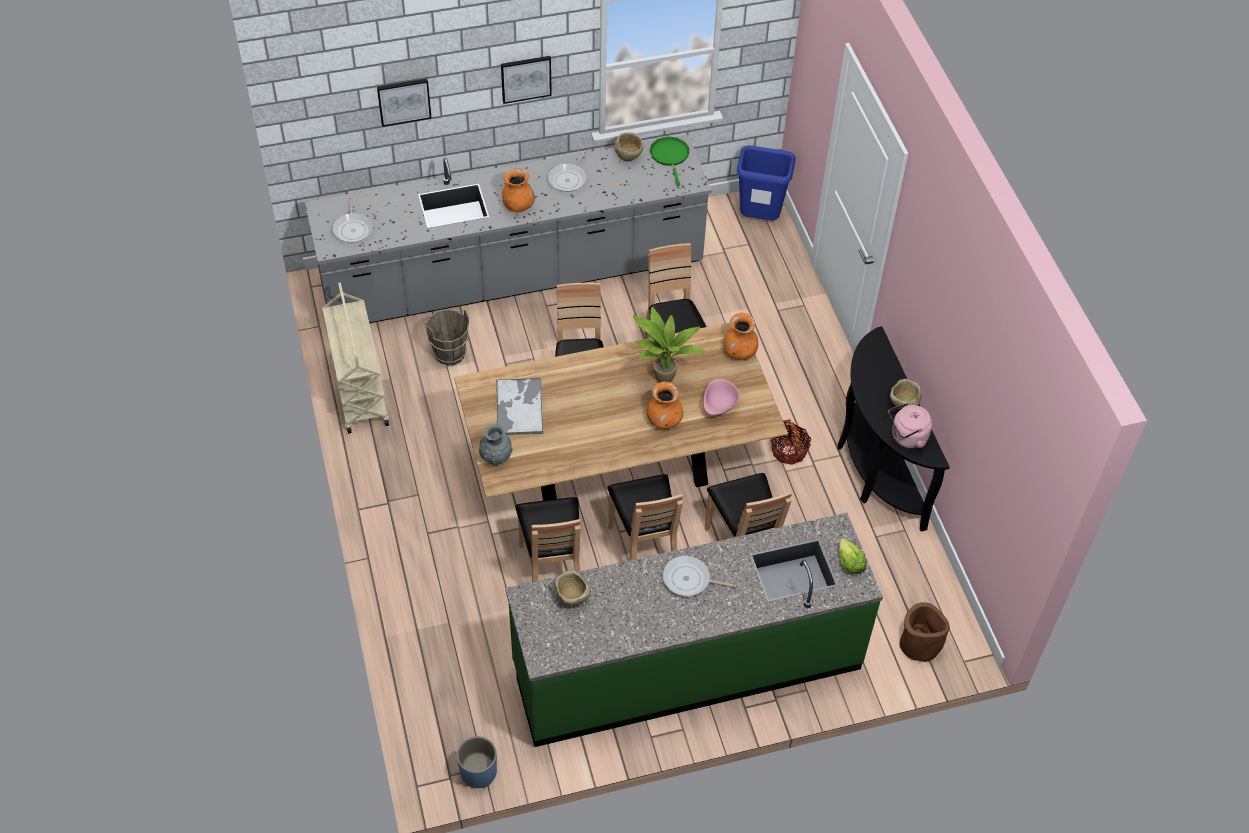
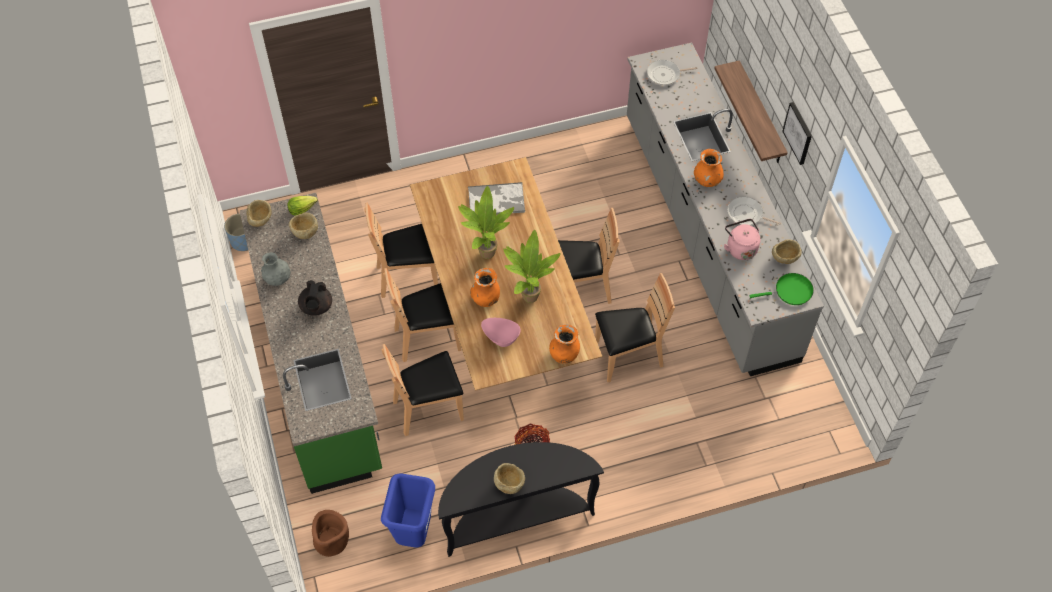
camera: 90 degrees right, 5 degrees up
(359, 391) = (575, 143): beige cart -> none
(404, 101) = (755, 54): picture -> none
(448, 139) = (760, 114): none -> shelf
(449, 354) = (618, 197): brown bucket -> none
(496, 457) = (446, 188): grey vase -> grey vase (278, 279)
(549, 650) = (261, 221): none -> beige bowl
(599, 420) = (485, 253): none -> potted plant
(689, 580) = (316, 307): frying pan -> black teapot
(760, 219) = (813, 429): blue trash can -> blue trash can (414, 534)
(849, 563) = (326, 420): lettuce -> lettuce (302, 208)
(907, 437) = (471, 484): pink kettle -> pink kettle (740, 248)

